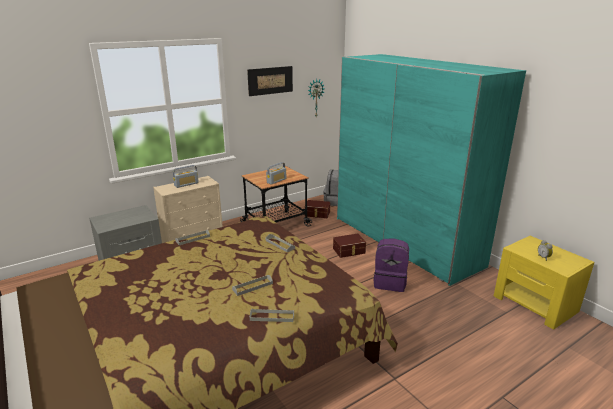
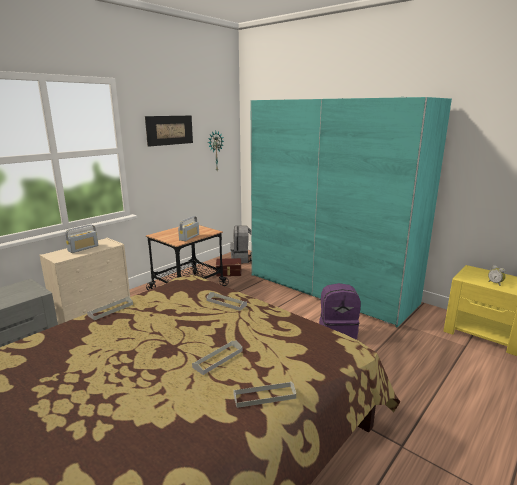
camera: 15 degrees left, 5 degrees down
(349, 251) = (279, 306): brown storage box -> none

